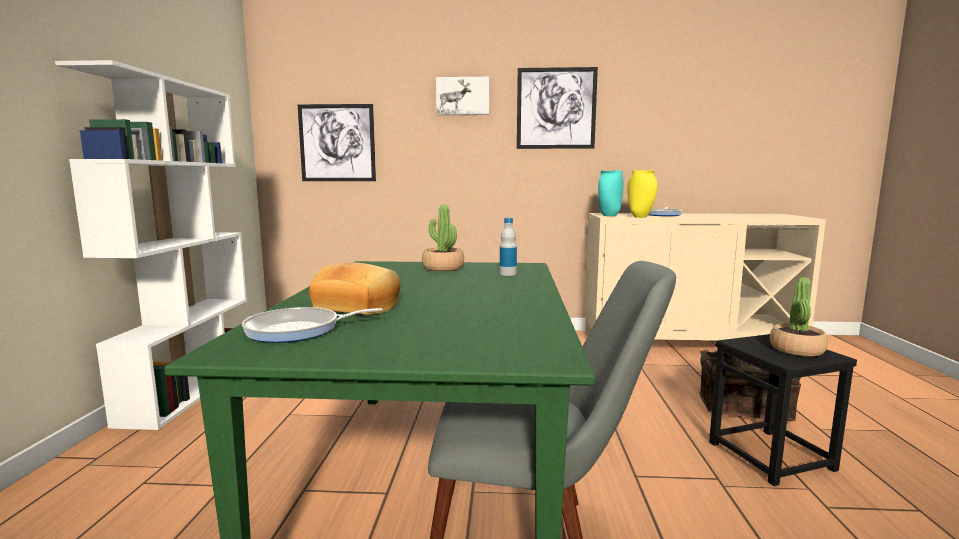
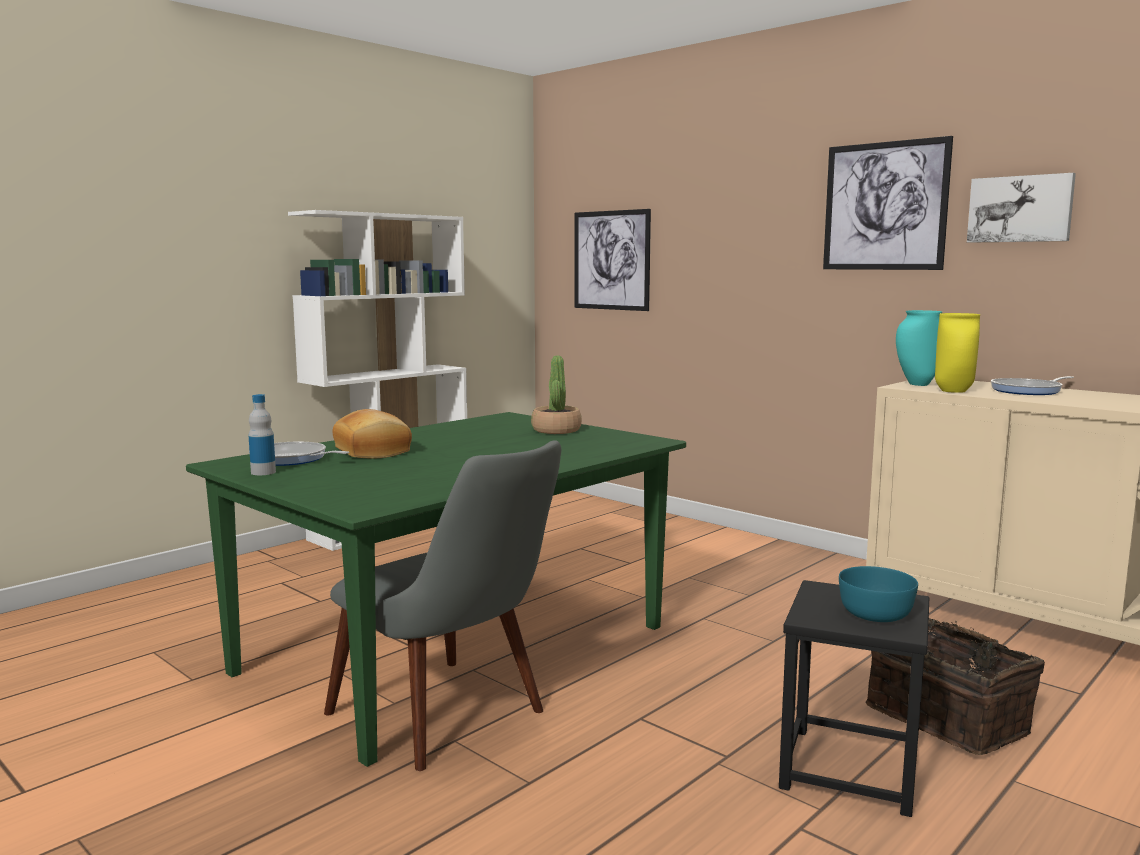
camera: 40 degrees right, 0 degrees up
(463, 96) = (755, 193): picture -> picture (1020, 209)
(508, 274) = (591, 445): bottle -> bottle (263, 472)
(797, 350) = (876, 614): potted plant -> turquoise bowl

